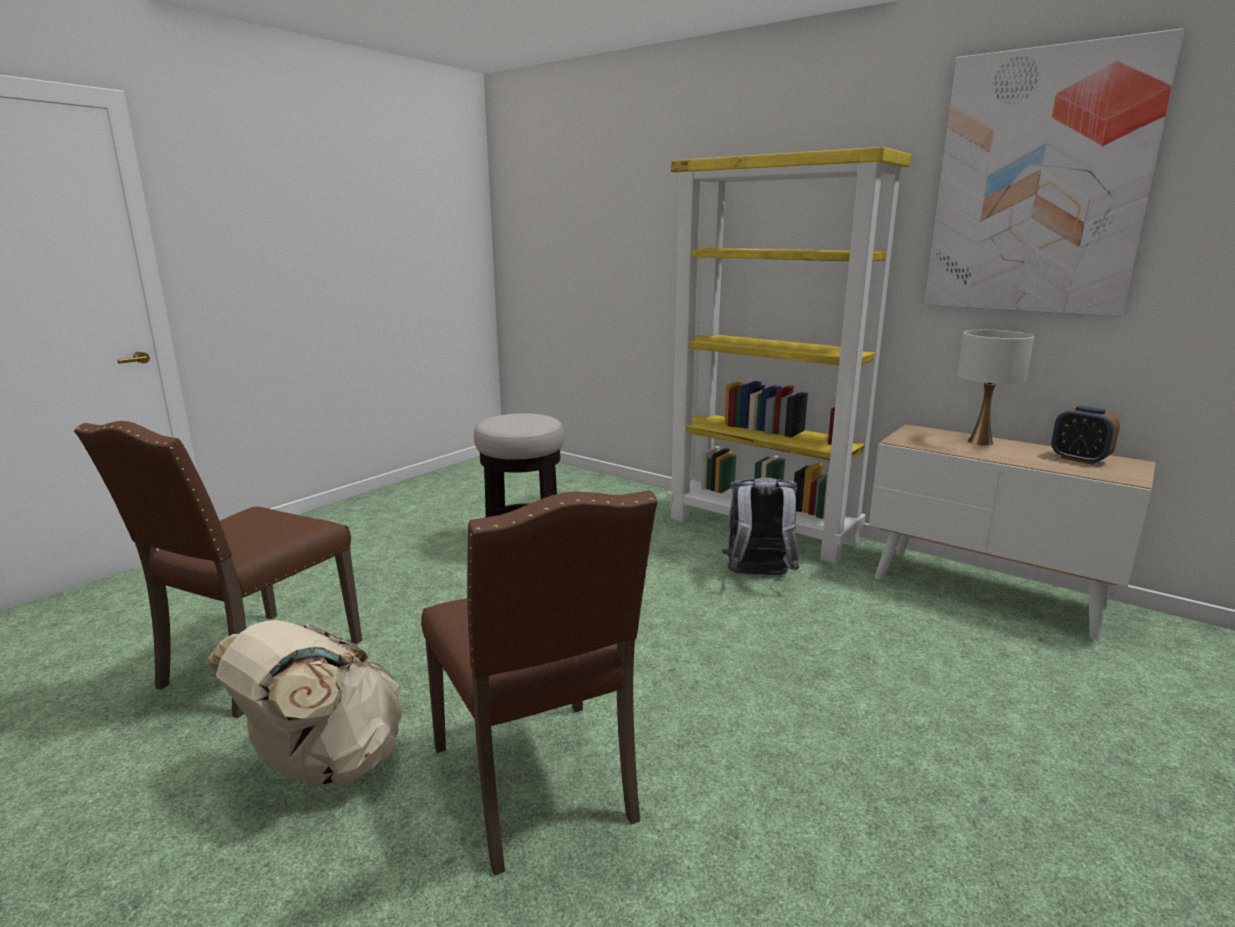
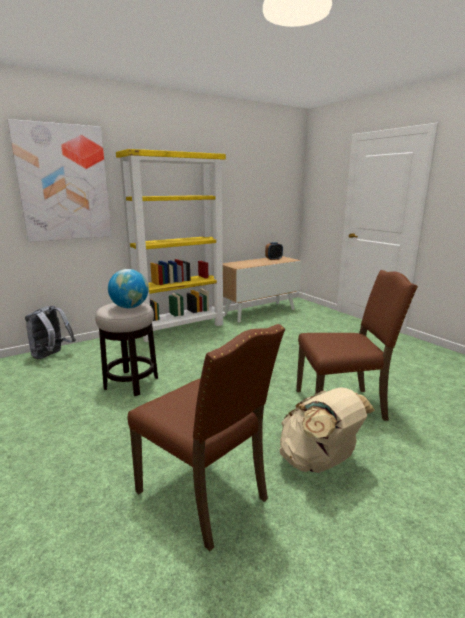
camera: 70 degrees left, 0 degrees up
(514, 422) = (130, 307): none -> globe
(758, 576) = (221, 338): grey backpack -> grey backpack (51, 355)
(979, 442) = (248, 262): white table lamp -> none
(1039, 184) = (243, 171): picture -> picture (64, 183)

